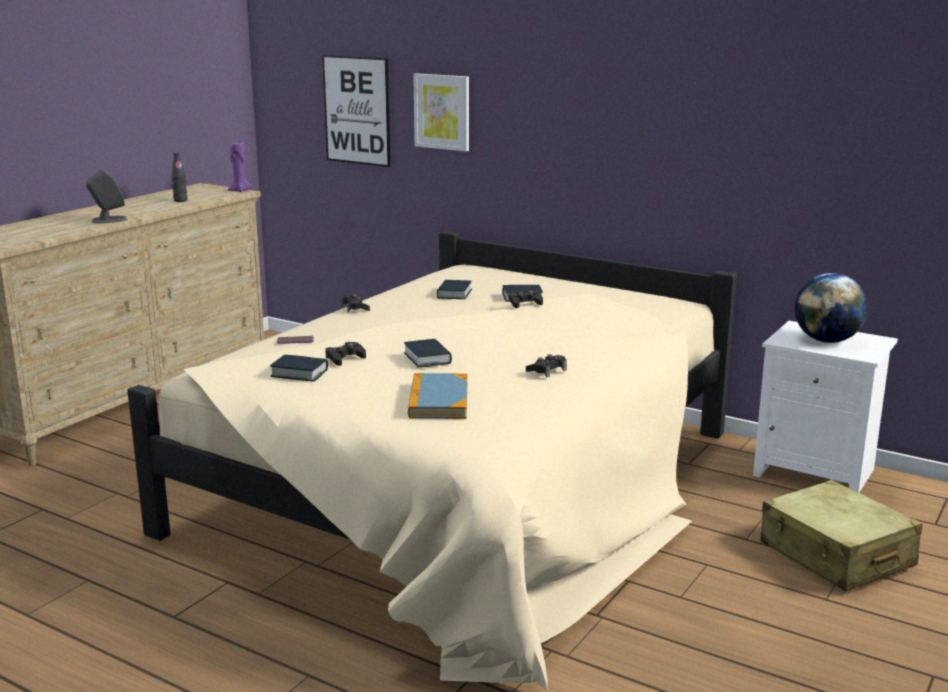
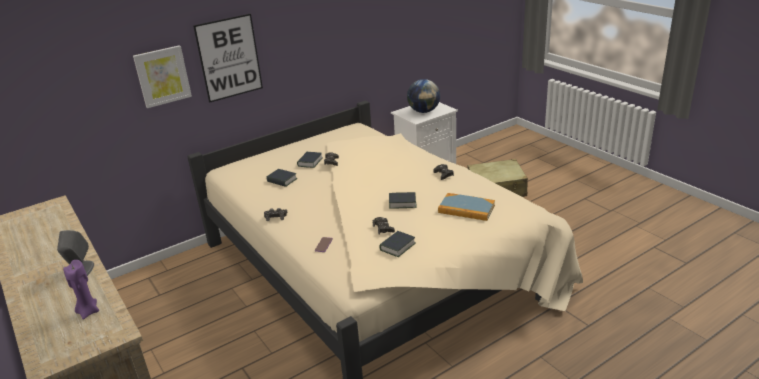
camera: 65 degrees left, 10 degrees up
(180, 200) = (49, 232): black bottle -> none
(240, 191) = (51, 203): purple candle -> purple candle (88, 312)
(356, 110) = (80, 101): picture -> picture (229, 58)

